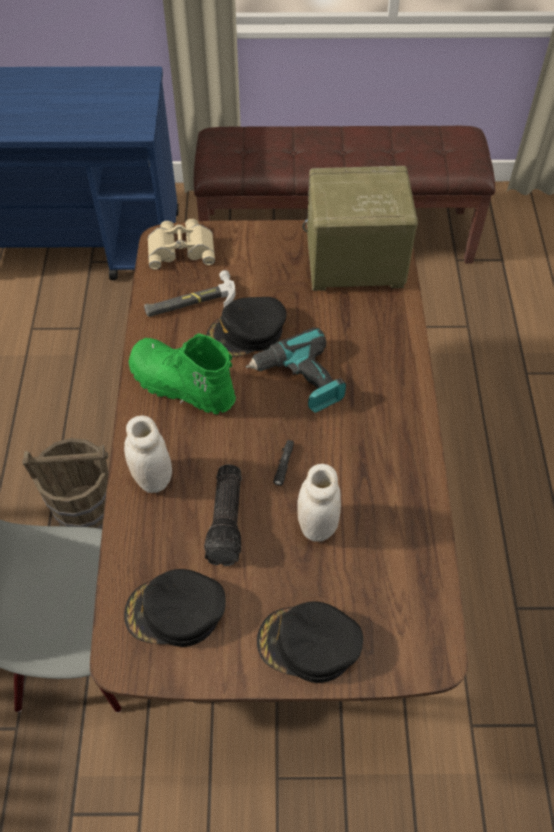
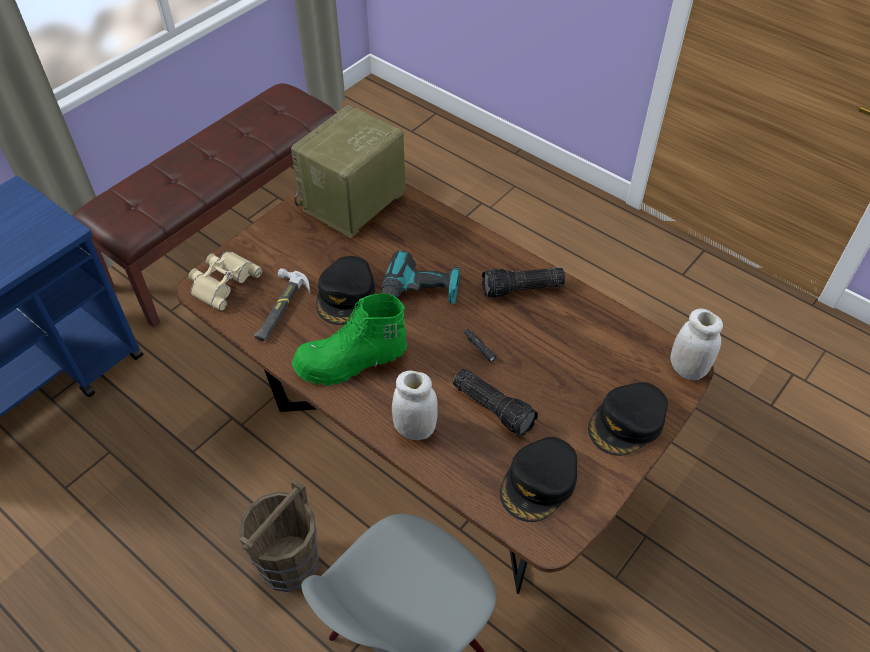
camera: 50 degrees left, 5 degrees down
(317, 525) = (543, 361): white jar -> white jar (687, 369)
(385, 452) = (522, 290): none -> flashlight

